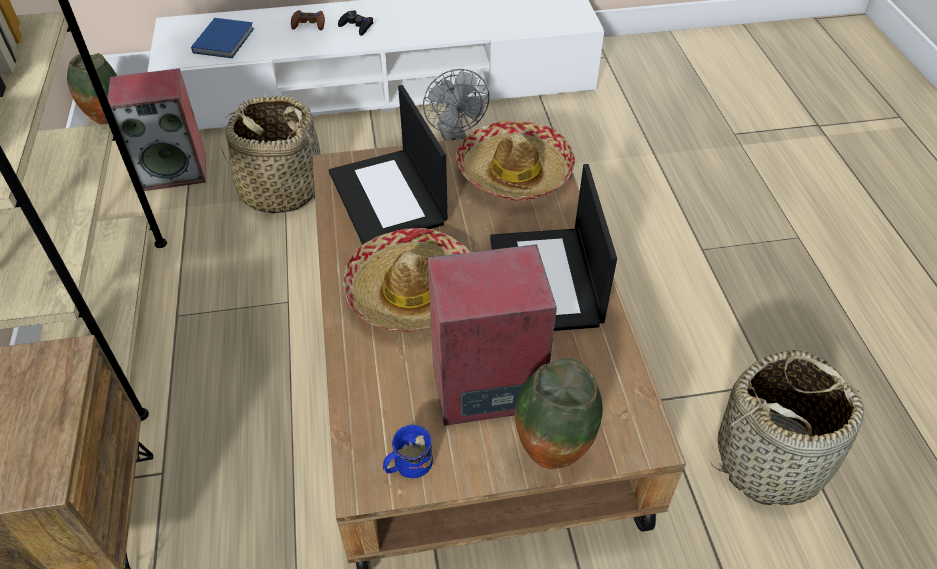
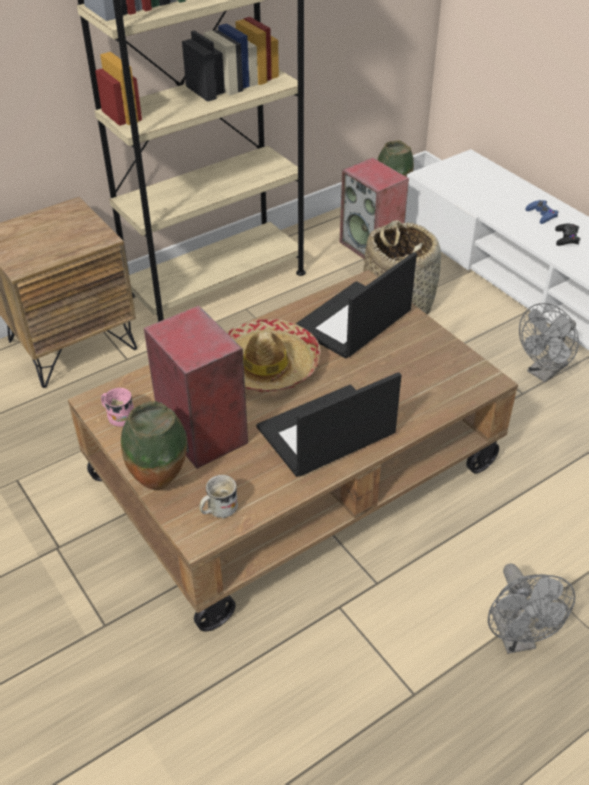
camera: 65 degrees right, 5 degrees down
(225, 40) = (478, 187): blue book -> none
(309, 24) = (541, 215): brown game controller -> blue game controller
(407, 465) = (118, 416): blue mug -> pink mug
(514, 173) = (437, 377): hat -> none
(616, 411) = (218, 510): none -> white mug
(735, 291) = (516, 638): none -> grey fan
(770, 459) = (324, 712): basket -> none

